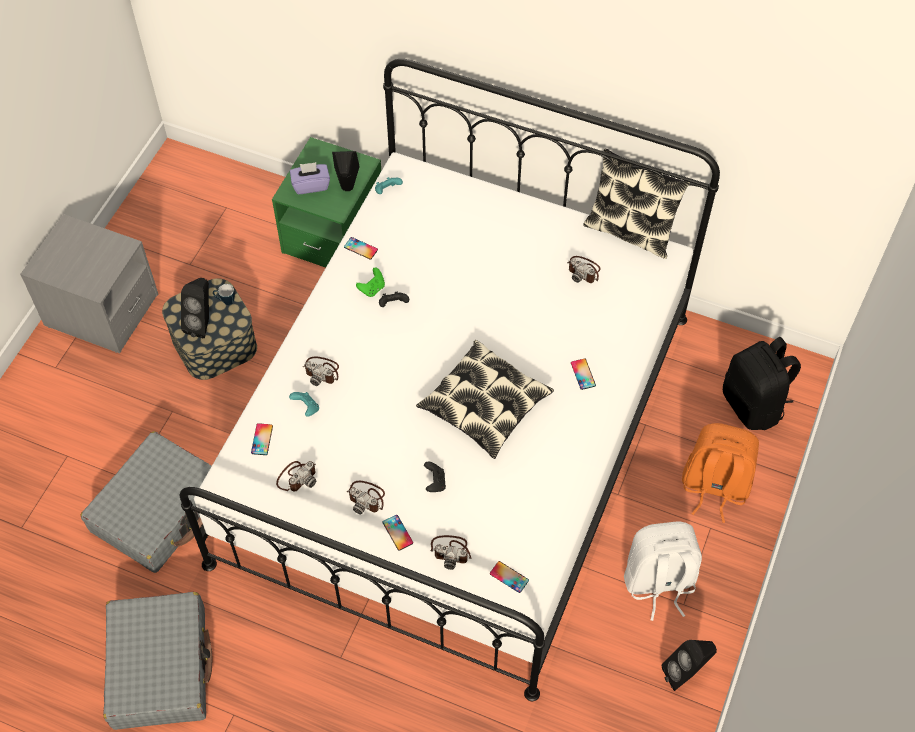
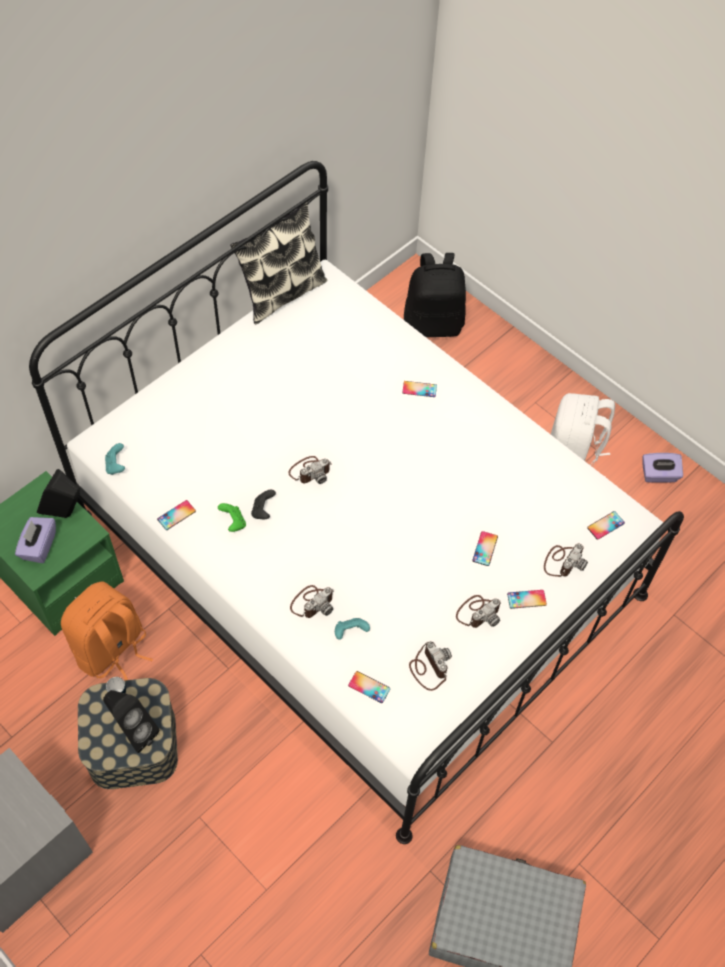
camera: 70 degrees left, 0 degrees up
(159, 510) = (317, 869): grey suitcase -> none
(435, 483) = (485, 548): black game controller -> phone
(484, 406) = (418, 477): pillow -> none
(584, 271) = (307, 344): camera -> camera (310, 471)
(685, 673) = (659, 475): black speaker -> purple tissue box
(714, 487) = (498, 383): orange backpack -> orange backpack (112, 650)

